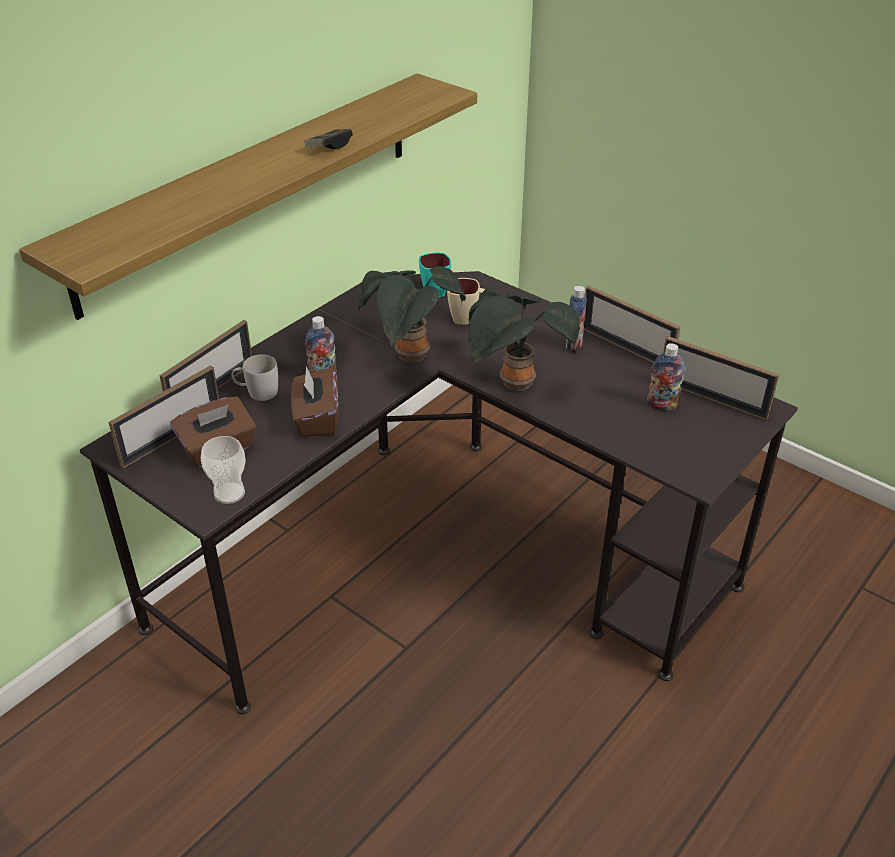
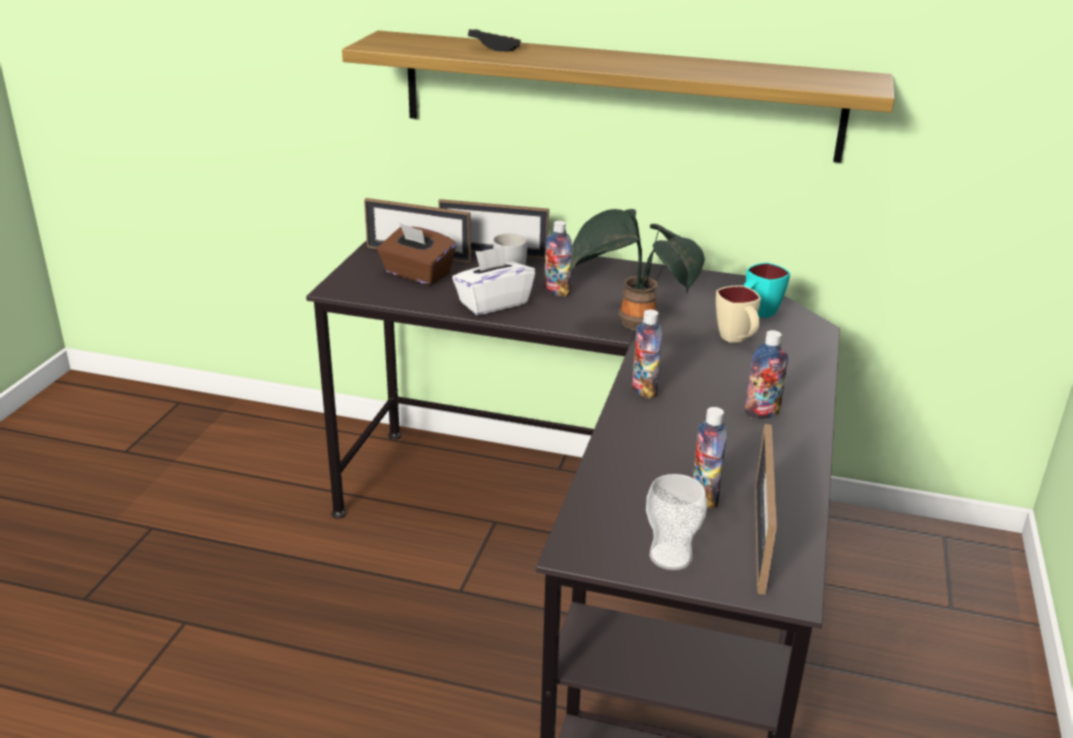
camera: 65 degrees right, 10 degrees down
(229, 493) = (364, 292): cup -> cup (670, 556)
(317, 419) = (493, 303): brown tissue box -> white tissue box
(329, 147) = (663, 69): game controller -> game controller (494, 48)
(514, 385) = (644, 390): potted plant -> bottle
(626, 348) = (799, 450): picture frame -> none

